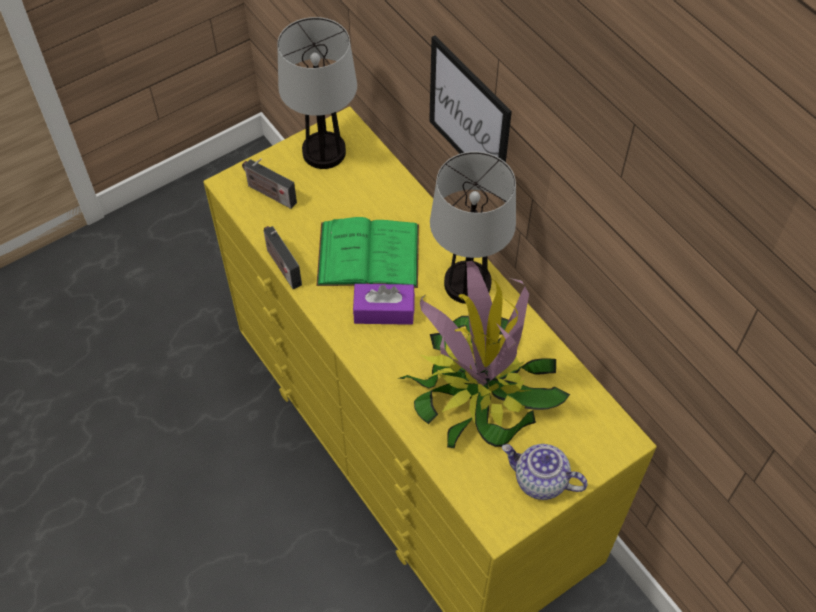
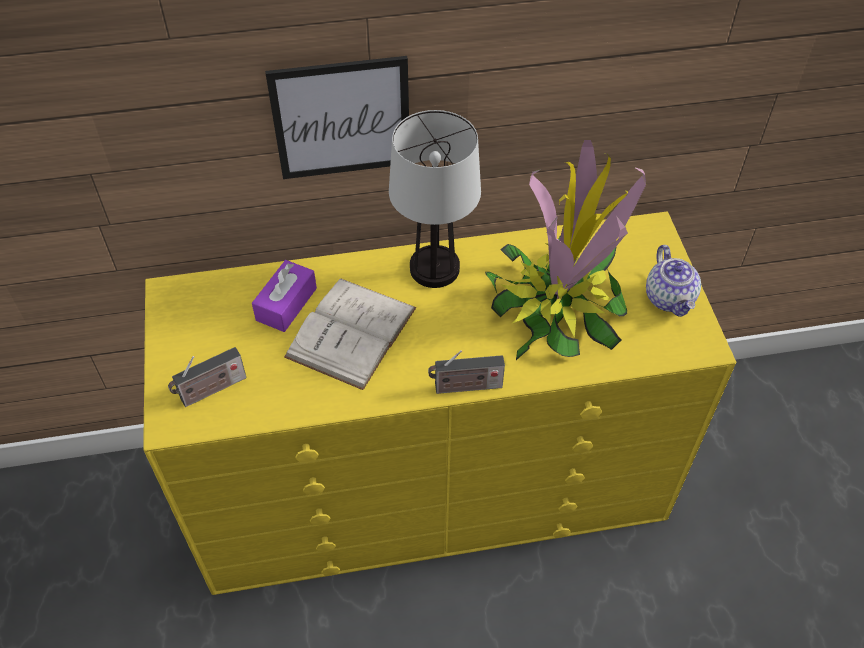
camera: 65 degrees left, 5 degrees down
(282, 265) = (316, 412): radio -> radio (465, 387)
(324, 153) = (192, 322): table lamp -> none
(368, 255) = (351, 332): green book -> white book
(384, 311) = (427, 344): purple tissue box -> purple tissue box (286, 304)
(540, 480) = (670, 298): teapot -> teapot turned 60 degrees counterclockwise

